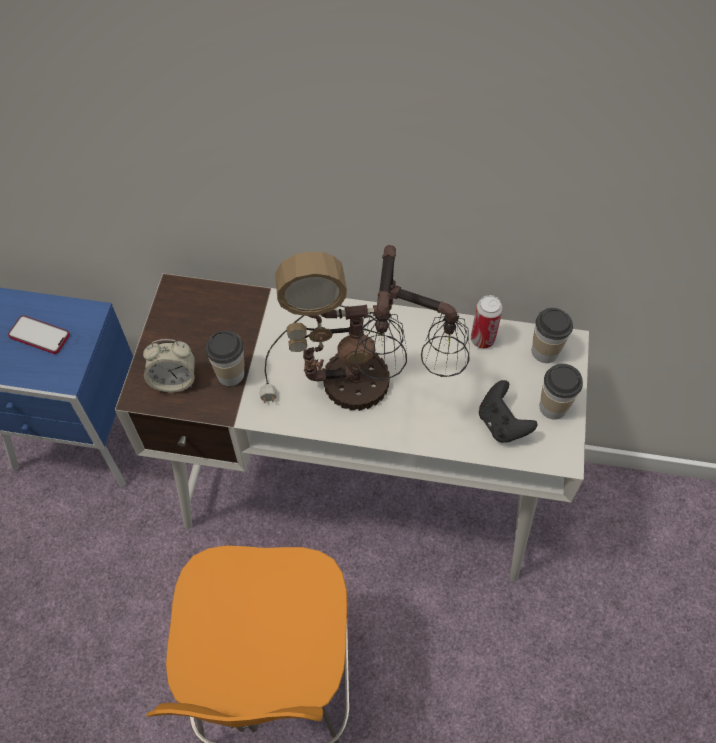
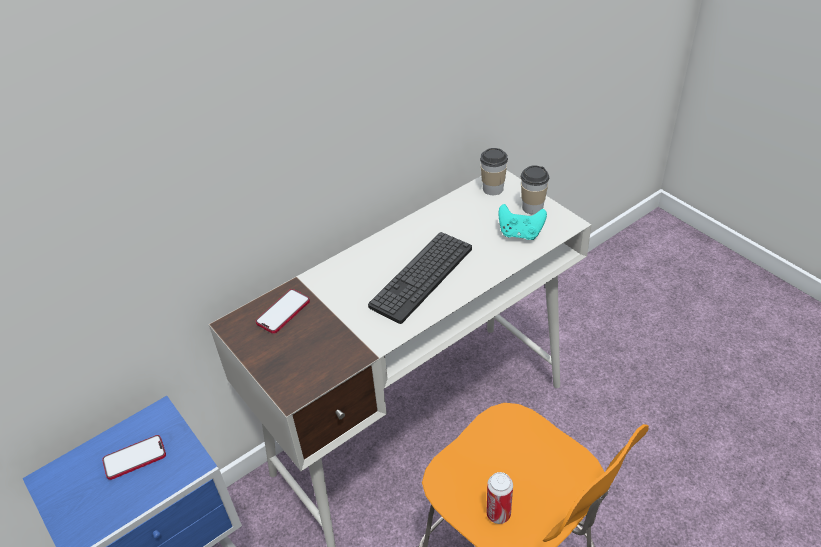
camera: 45 degrees left, 15 degrees down
(174, 380) = (304, 368): alarm clock -> none
(221, 314) = (283, 312): none -> phone
(230, 374) = (337, 335): cup -> none
(360, 384) = (422, 277): table lamp -> keyboard
(482, 339) = (454, 207): can -> can (498, 514)
(502, 423) = (520, 233): black game controller -> turquoise game controller

